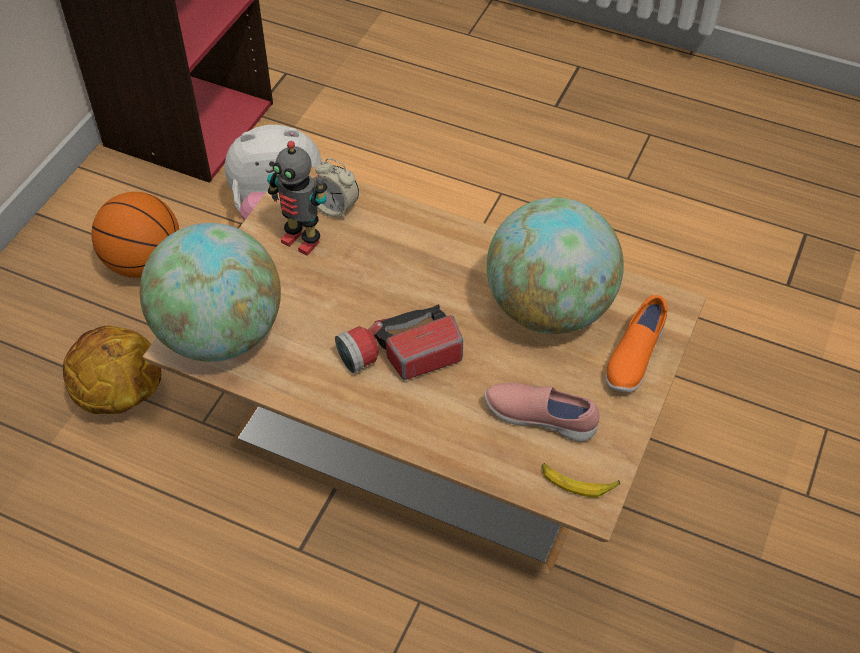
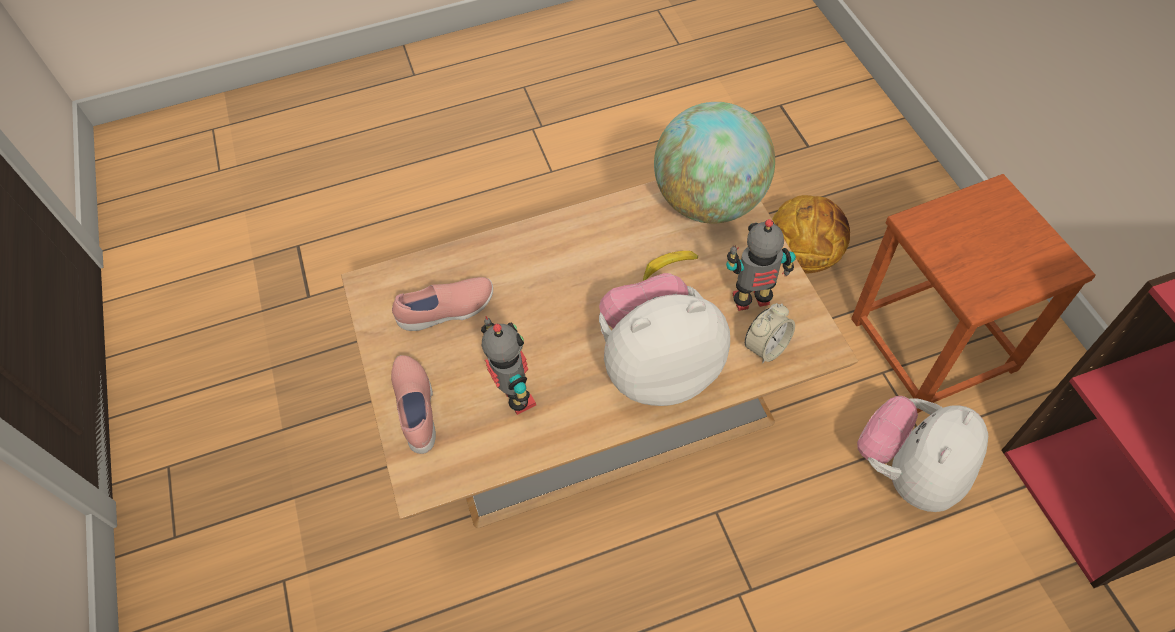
camera: 140 degrees right, 5 degrees up
(144, 263) = (931, 344): basketball -> brown stool
(335, 207) = (766, 347): alarm clock -> alarm clock turned 150 degrees clockwise
(400, 356) = (582, 278): flashlight -> none
(423, 251) = (658, 366): none -> plush toy
(549, 308) = (516, 398): globe -> toy robot
(577, 482) = (387, 291): banana -> banana (668, 269)
(633, 358) = (418, 408): orange shoe -> pink shoe

